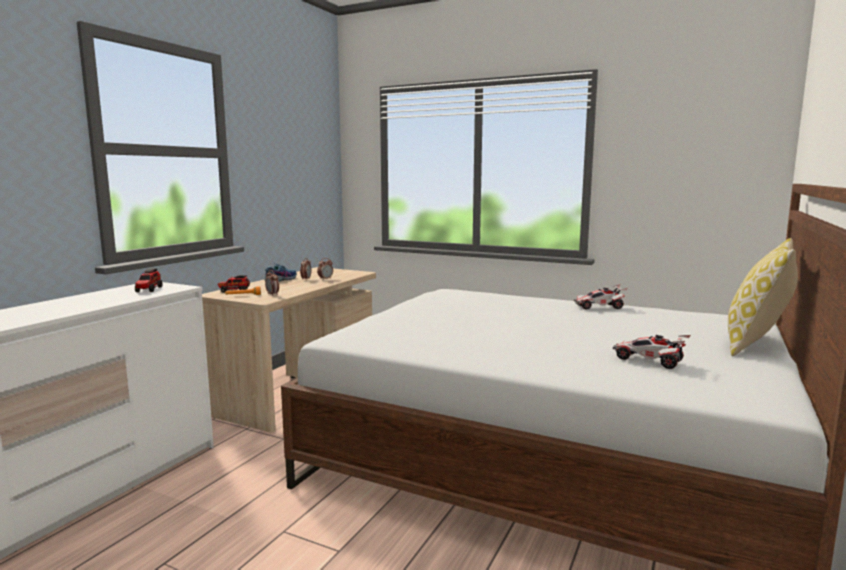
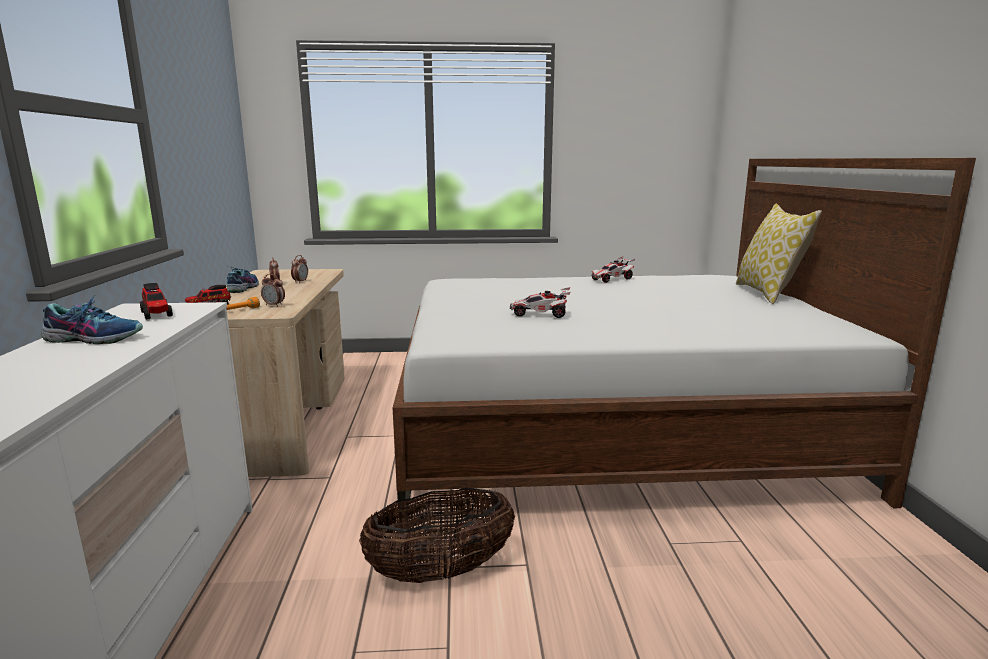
camera: 30 degrees left, 5 degrees up
(88, 300) = (94, 338): none -> shoe
(274, 531) = (441, 571): none -> basket
(649, 361) = (734, 316): toy car -> toy car (540, 314)

